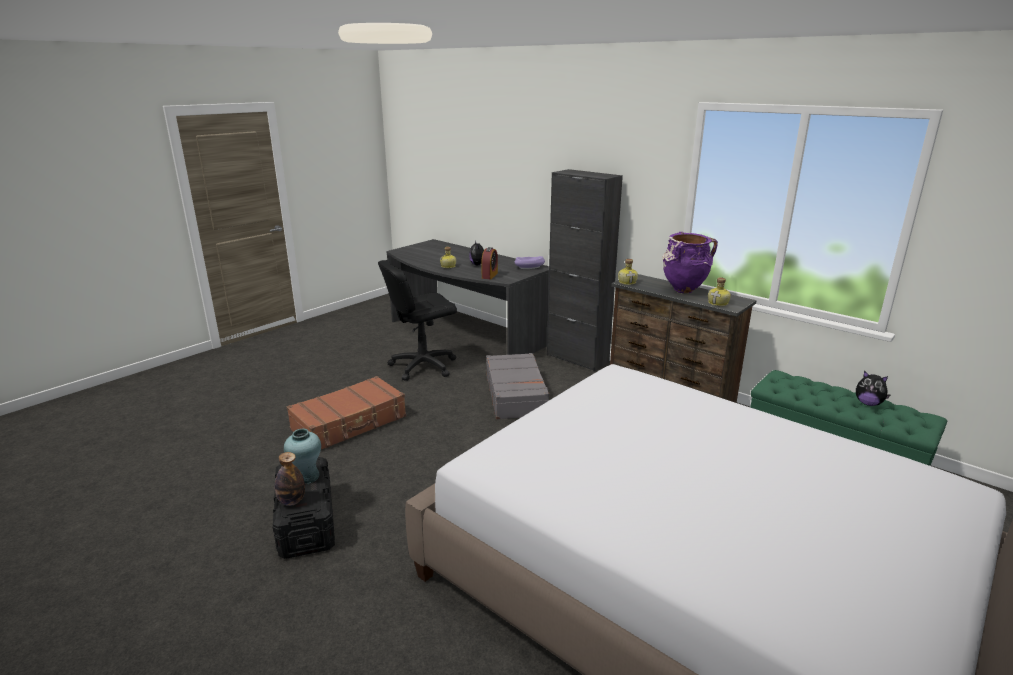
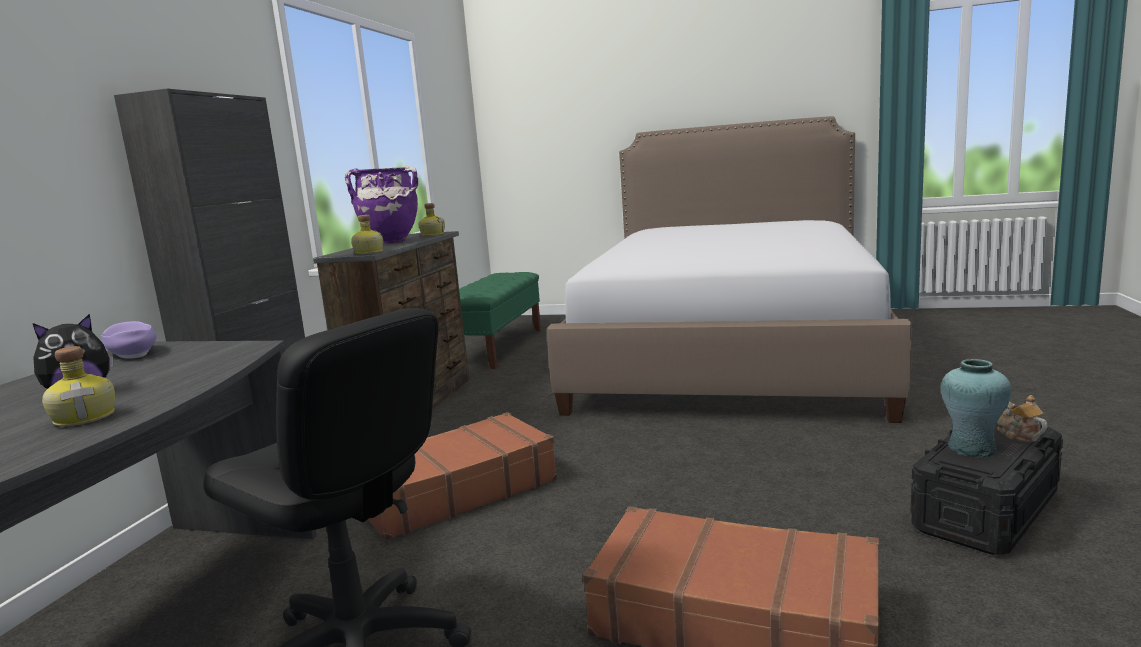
camera: 115 degrees left, 10 degrees down
(292, 501) = (1018, 435): bottle -> teapot
(489, 275) = (208, 363): alarm clock -> none
(516, 395) = (455, 491): grey suitcase -> brown suitcase
(868, 403) = (488, 281): plush toy -> none

